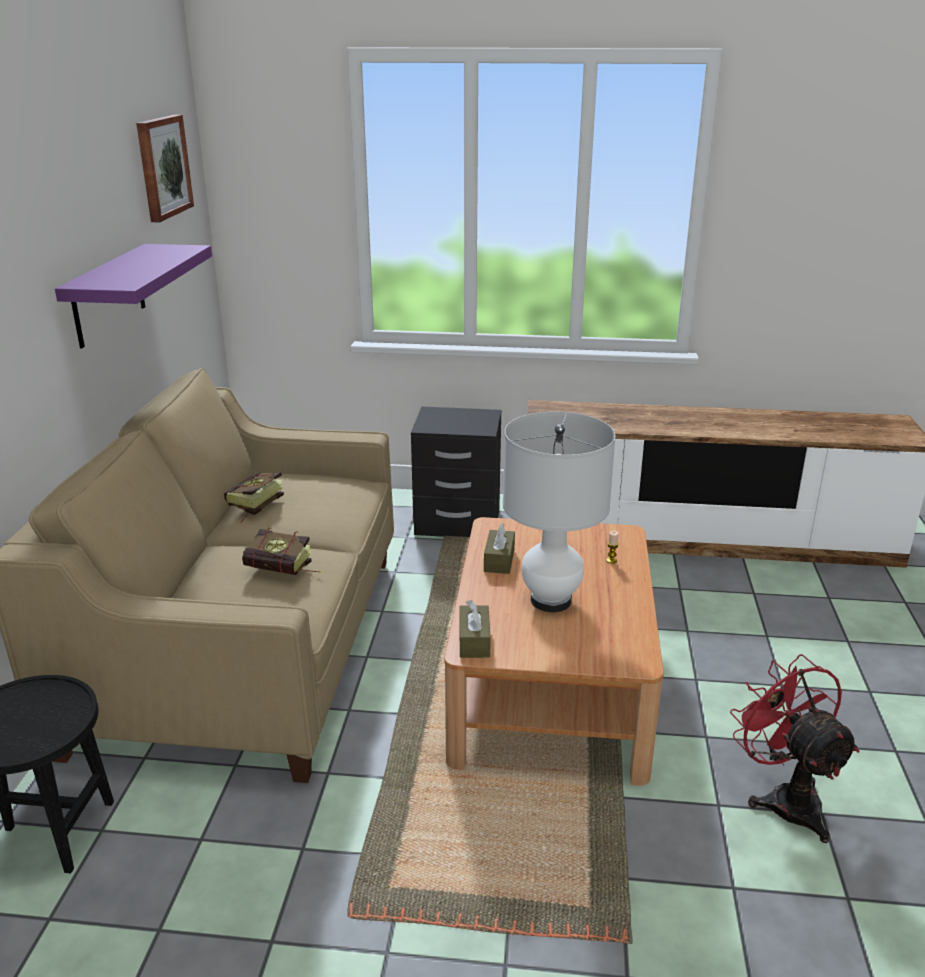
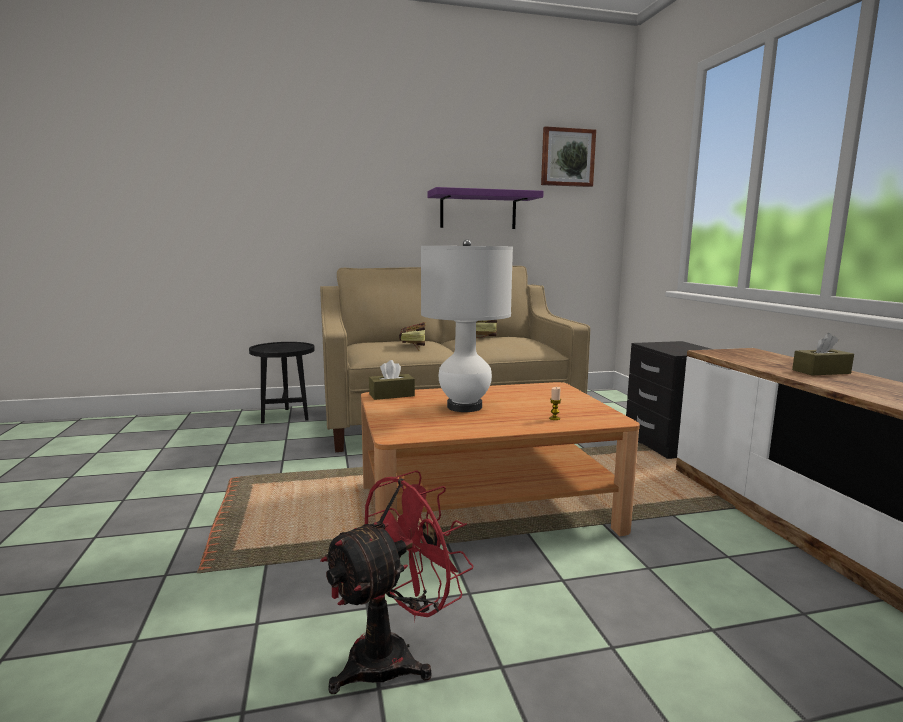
camera: 70 degrees right, 15 degrees down
(499, 560) = (507, 391): brown tissue box -> brown tissue box (821, 372)

